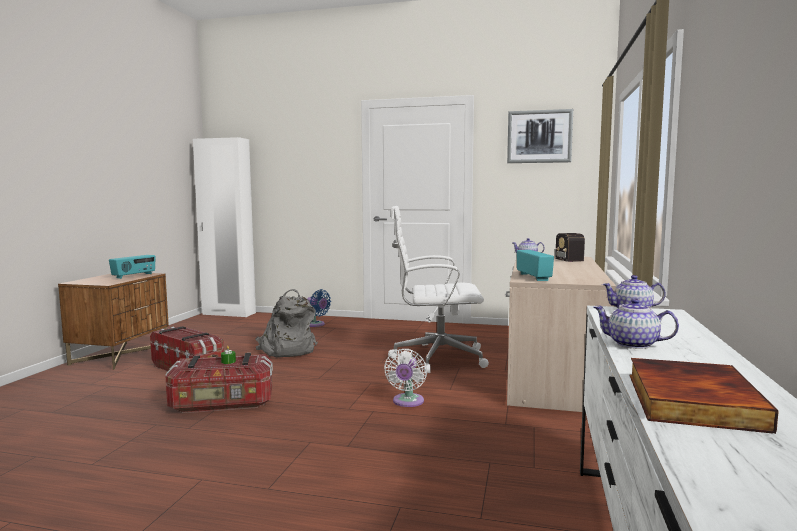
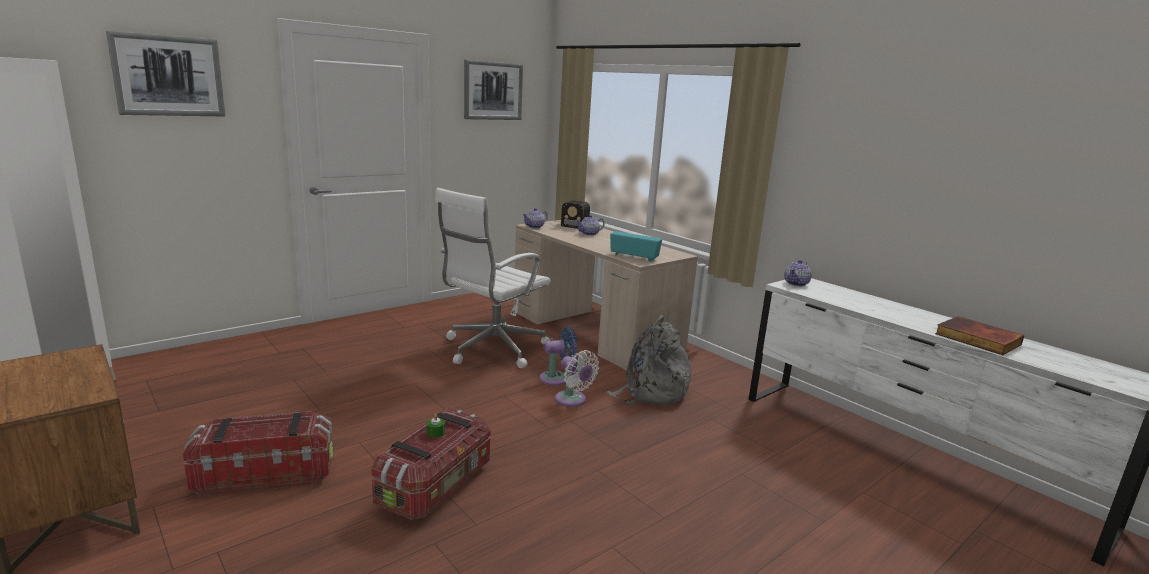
camera: 55 degrees left, 10 degrees up
(134, 276) = (65, 366): radio -> none
(287, 350) = (328, 398): grey backpack -> grey backpack (651, 391)
(299, 143) = (169, 76): none -> picture
(316, 324) = (266, 352): blue fan -> blue fan (557, 378)
(633, 344) = (876, 312): teapot -> teapot (589, 234)

